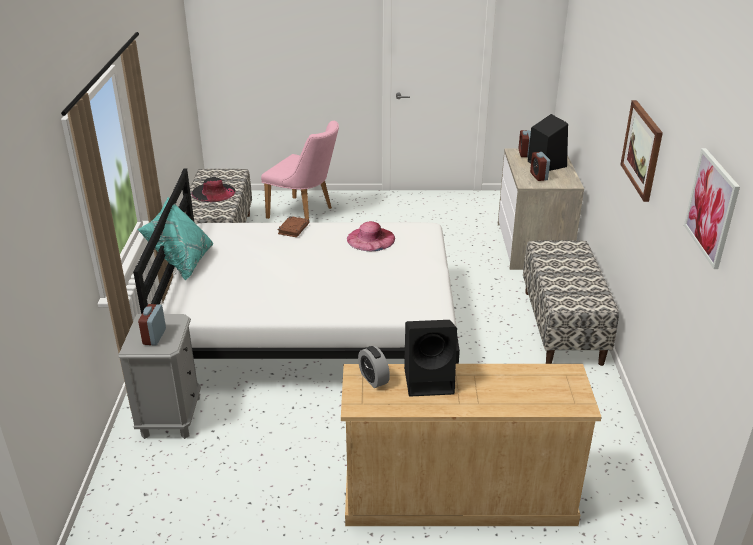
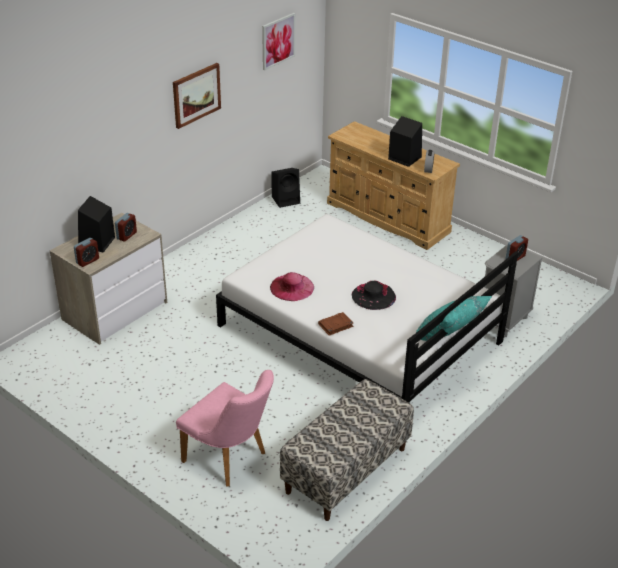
camera: 140 degrees left, 5 degrees up
(213, 192) = (350, 425): black hat -> black hat (373, 296)
(305, 213) = (231, 459): pink chair -> pink chair turned 150 degrees clockwise
(562, 326) = (209, 252): bench -> none
(614, 442) = (286, 199): none -> black speaker

